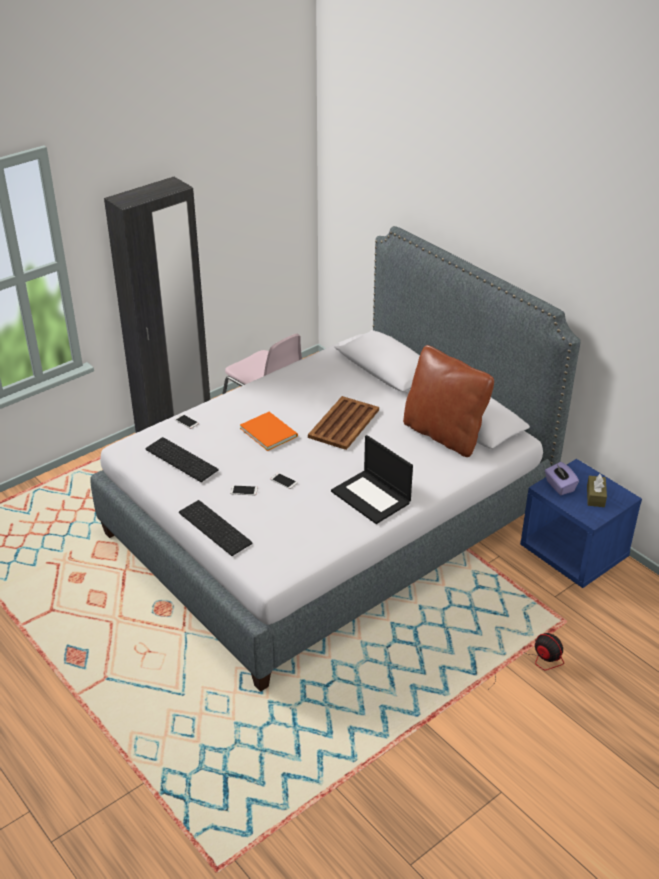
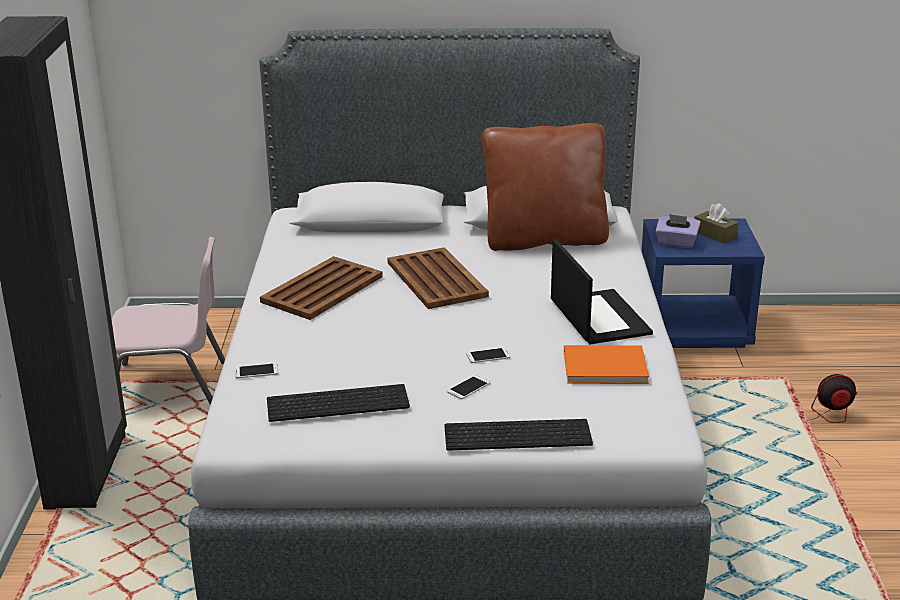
camera: 50 degrees left, 10 degrees down
(268, 431) = (375, 326): orange book -> orange book (602, 366)
(287, 395) = (321, 290): none -> brown tray
(372, 497) = (598, 317): laptop -> laptop turned 105 degrees counterclockwise

